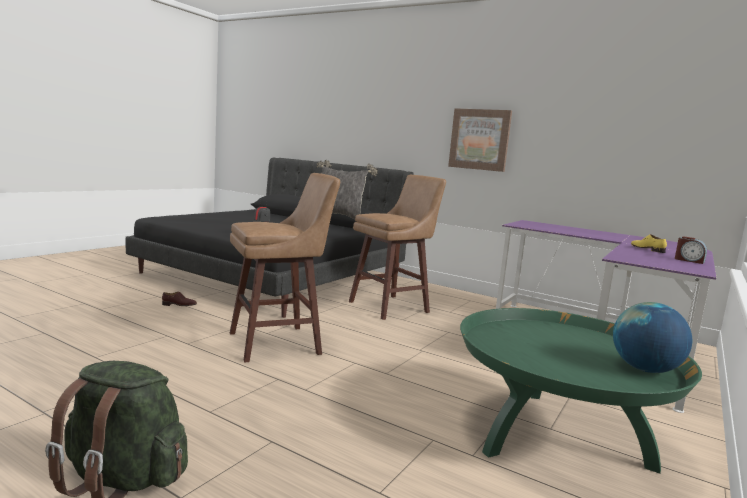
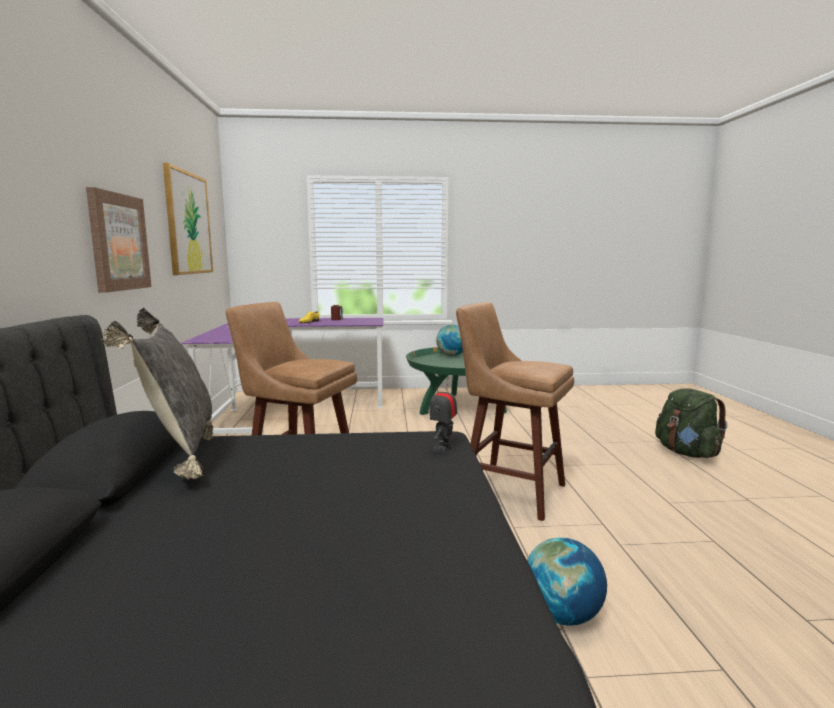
camera: 125 degrees left, 0 degrees up
(179, 305) = (562, 615): brown shoe -> globe
(612, 125) = (188, 223): none -> picture

